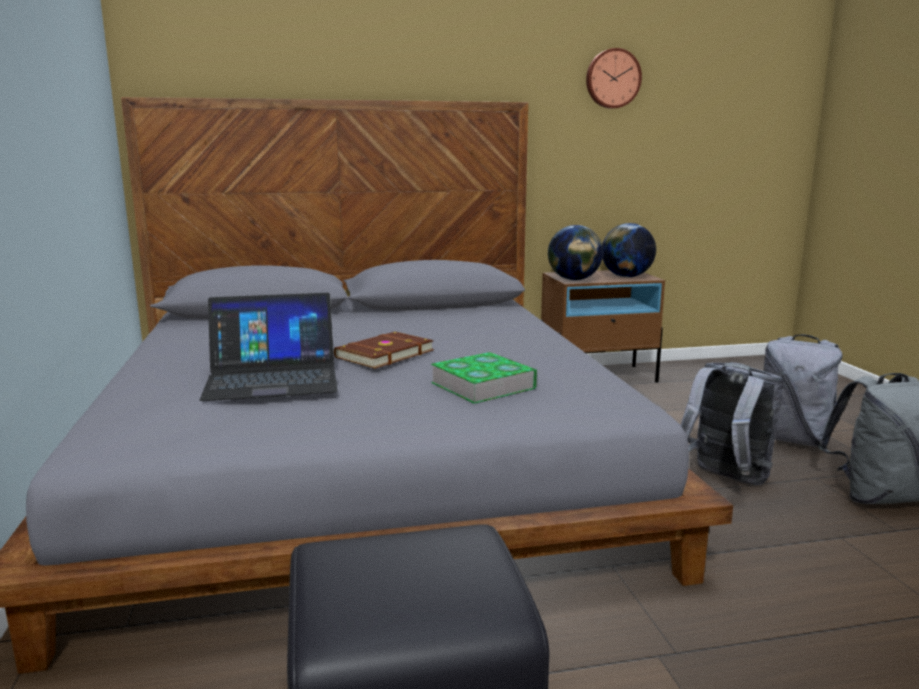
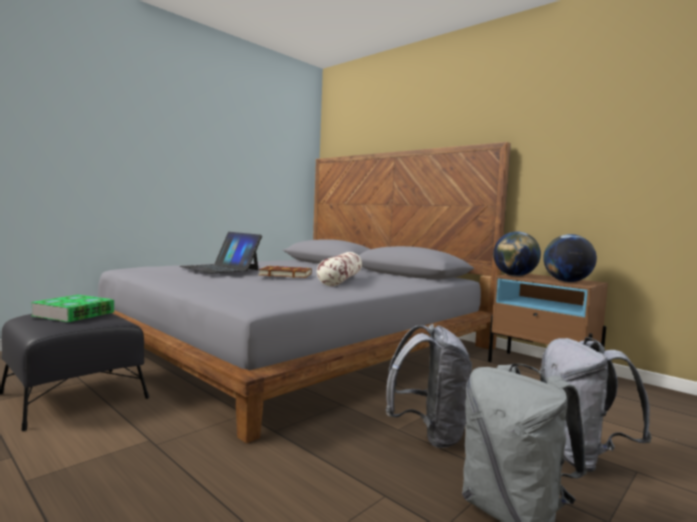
camera: 55 degrees right, 10 degrees down
(460, 338) = (340, 280): none -> pillow
(483, 385) = (260, 287): book -> book (74, 314)
(612, 79) = (590, 116): wall clock -> none

